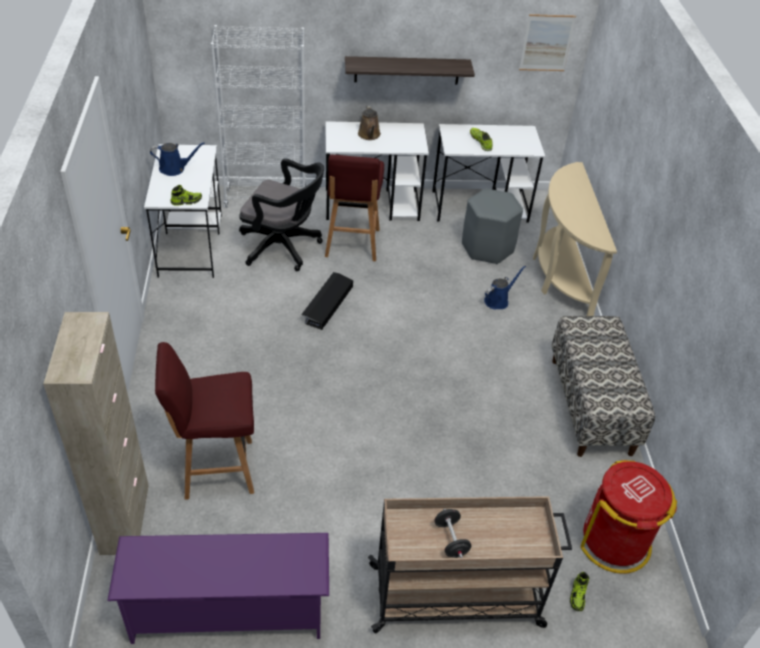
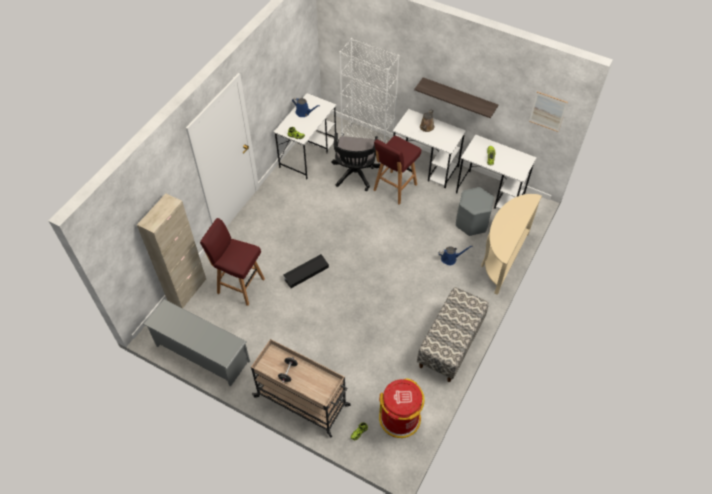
camera: 35 degrees right, 10 degrees up
(228, 611) = (202, 353): purple shoe rack -> grey shoe rack
(283, 247) = (355, 175): black office chair -> black office chair turned 45 degrees clockwise
(327, 304) = (353, 220): black storage box -> black storage box (306, 273)

